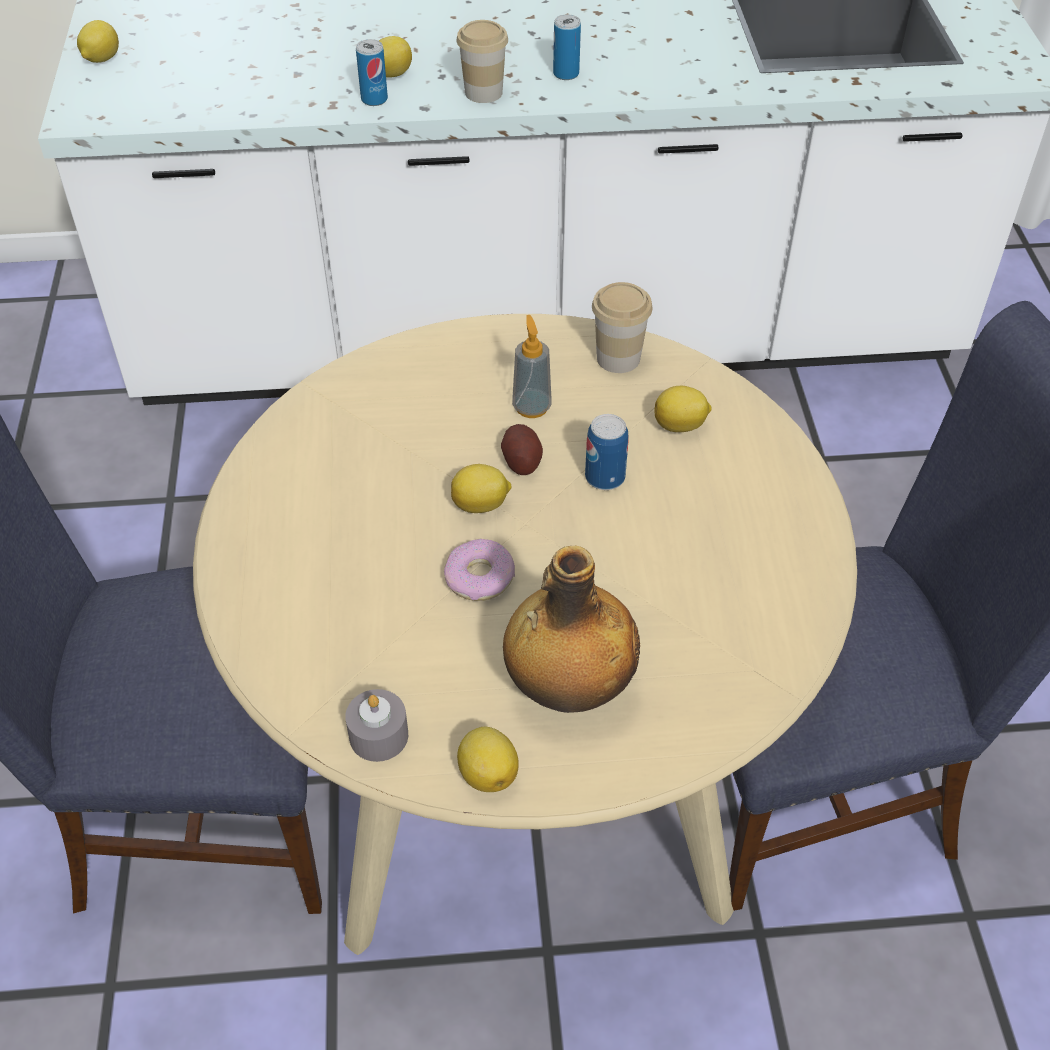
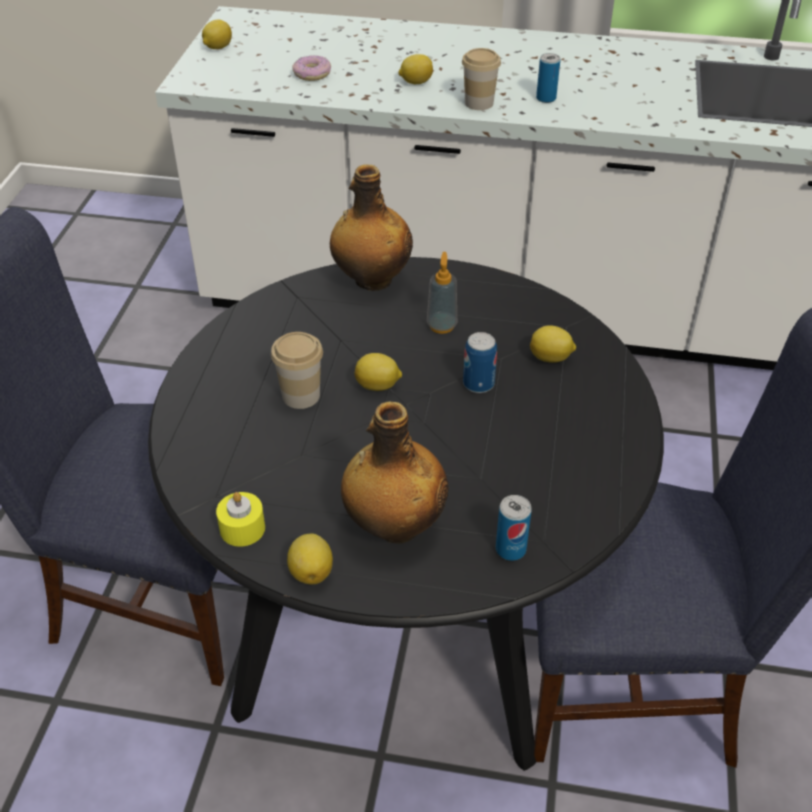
camera: 15 degrees right, 5 degrees down
(374, 99) = (397, 97): can -> can (510, 549)
(378, 735) = (242, 528): grey candle -> yellow candle
(420, 360) = (371, 280): none -> bottle
(480, 578) = (358, 435): donut -> donut (312, 74)
(521, 461) = (419, 361): potato -> none
(524, 767) = (405, 616): beige dining table -> black dining table
(618, 358) = (520, 303): cup -> cup (301, 395)

